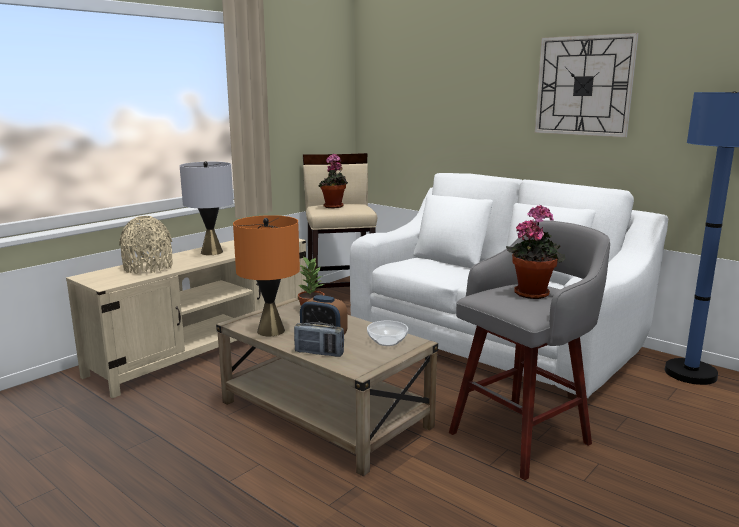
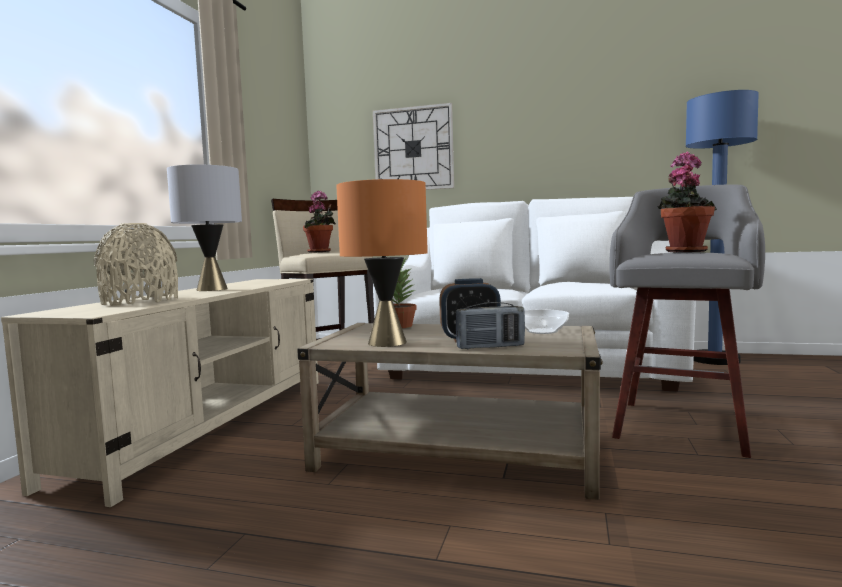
camera: 25 degrees left, 10 degrees down
(584, 86) = (567, 114): wall clock -> wall clock (413, 149)

